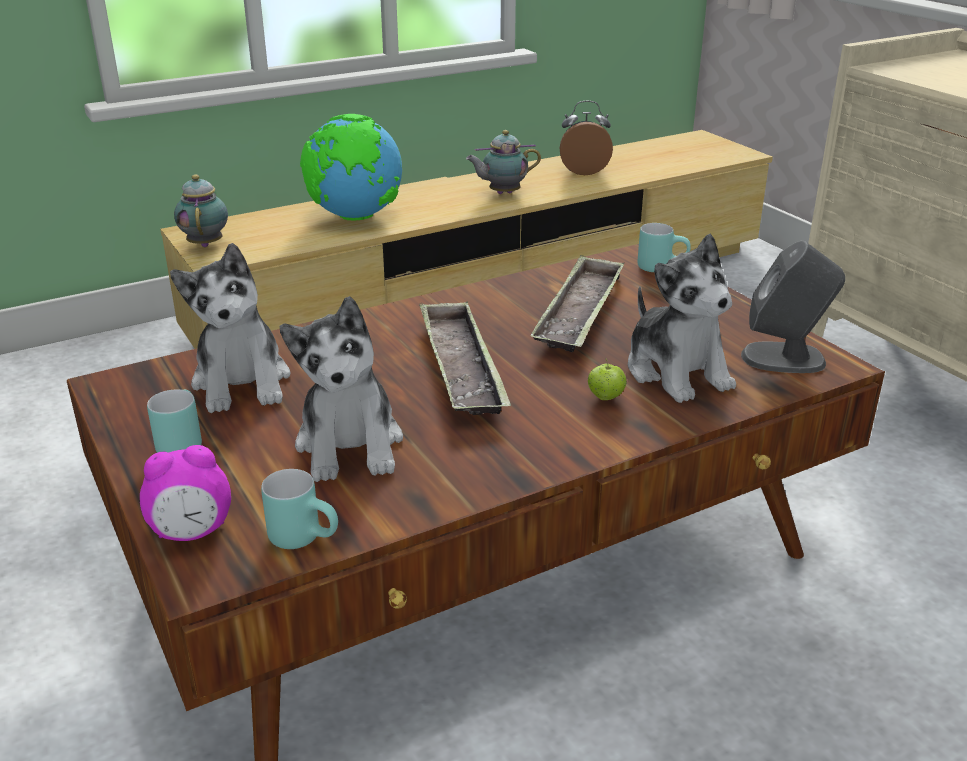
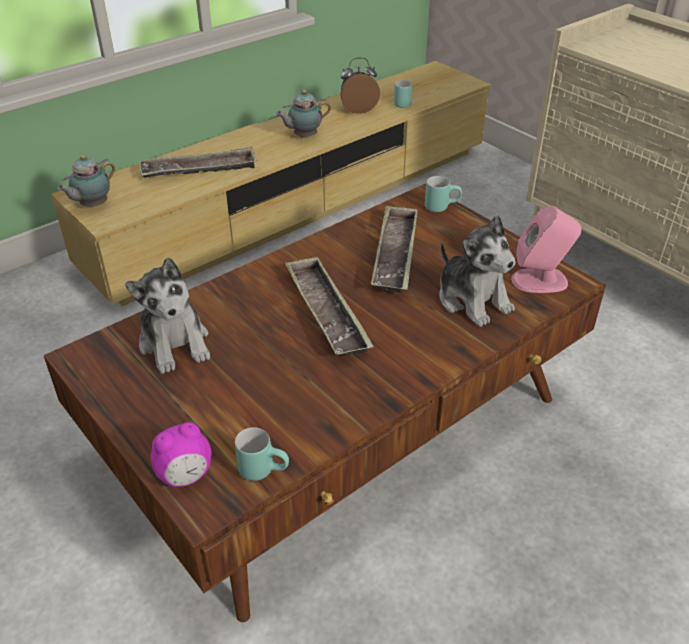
camera: 10 degrees left, 10 degrees up
(179, 443) = (149, 402): turquoise mug -> turquoise mug (400, 103)
(206, 243) = (92, 205): teapot -> teapot turned 120 degrees counterclockwise
(350, 445) = (270, 389): plush toy -> none
(355, 217) = (199, 169): globe -> tray
(605, 398) = (431, 328): apple -> none
(784, 358) = (540, 280): grey speaker -> pink speaker

